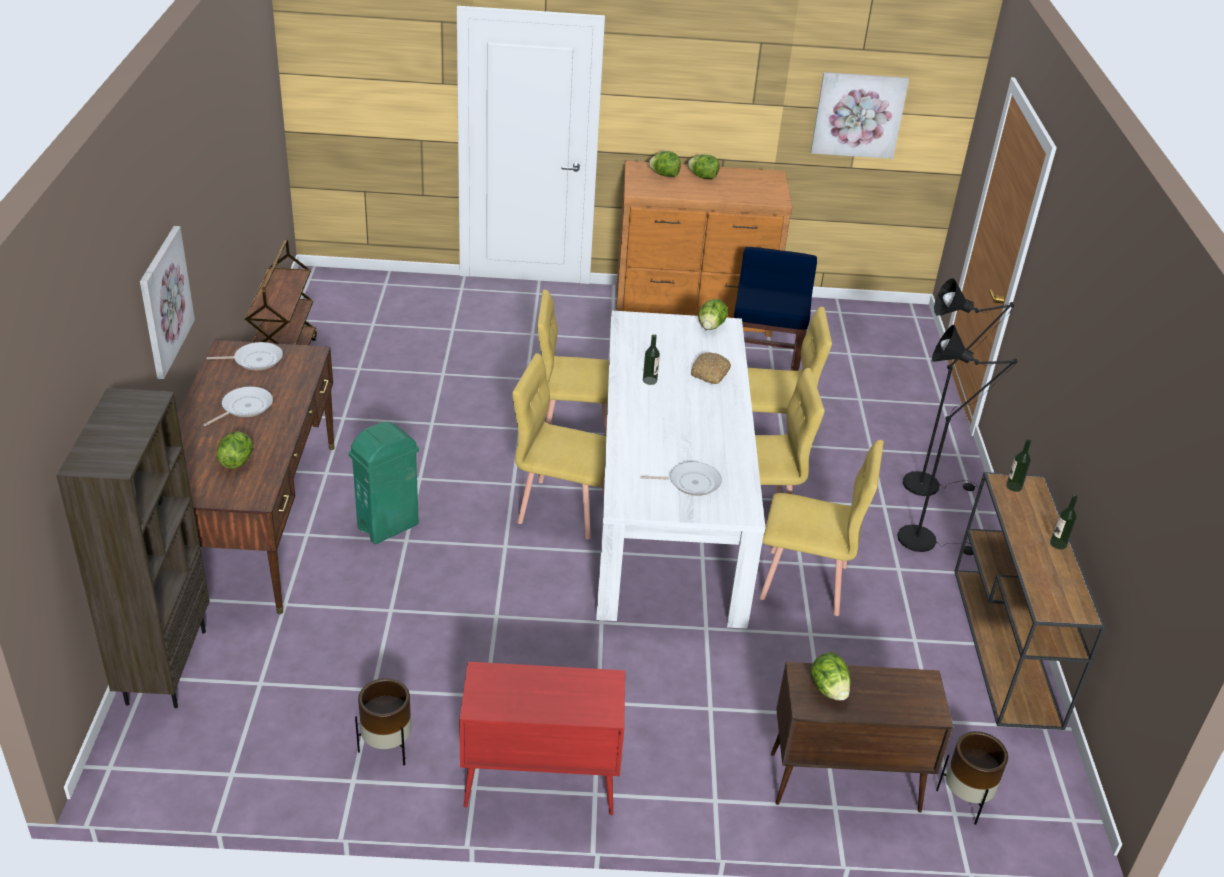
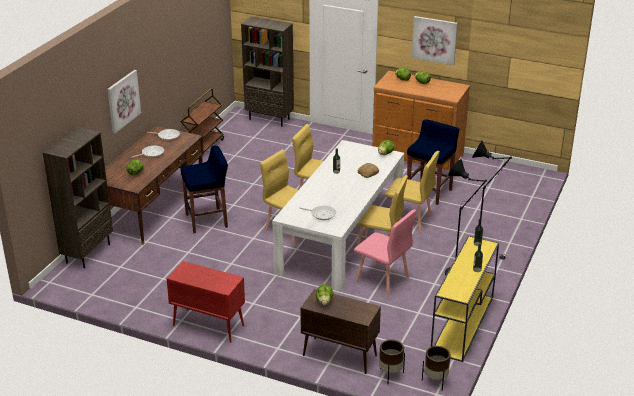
camera: 25 degrees right, 5 degrees down
(382, 282) = (270, 119): none -> brown bookcase
(386, 747) = (155, 299): brown planter -> brown planter (435, 381)
(389, 526) = (207, 221): green trash can -> blue stool
(804, 583) = (382, 279): yellow chair -> pink chair
(858, 114) = (508, 59): picture -> picture (434, 40)
(1006, 647) = (462, 325): brown console table -> yellow console table

